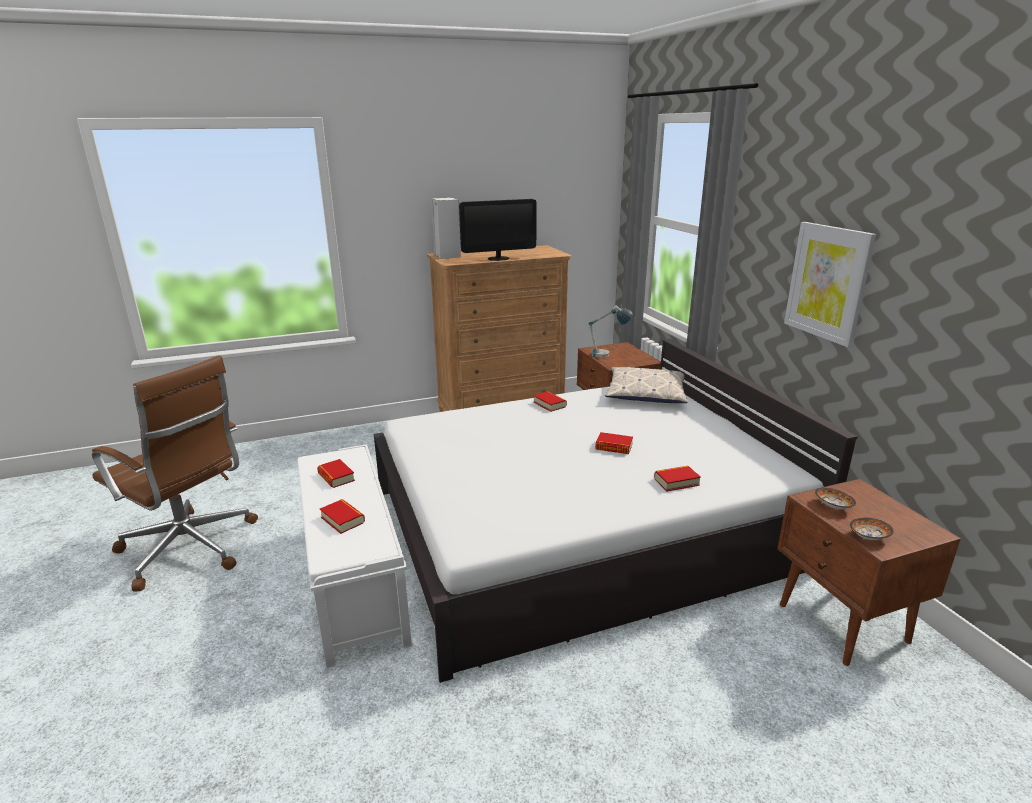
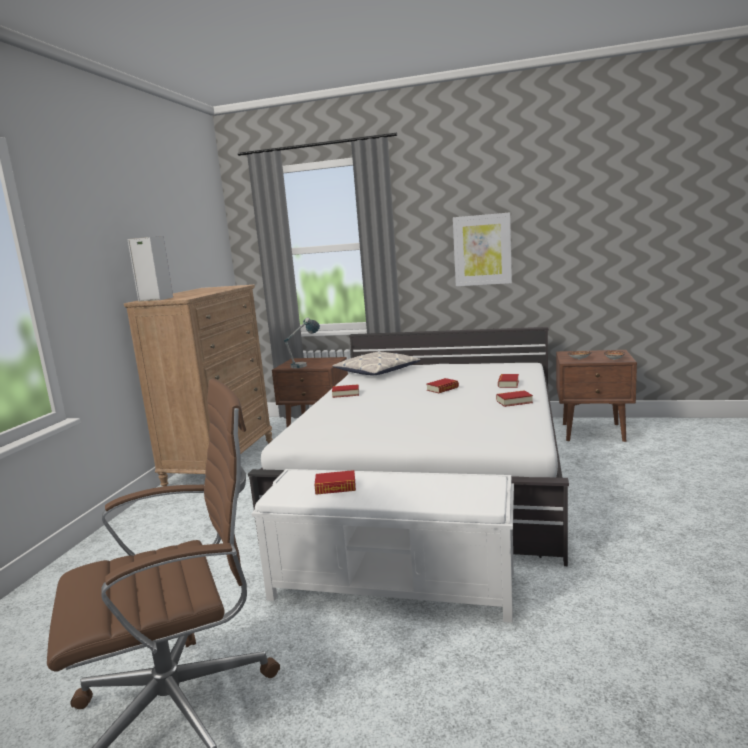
camera: 55 degrees left, 10 degrees down
(342, 520) = (424, 491): book -> book (514, 402)
(498, 258) = (211, 292): monitor -> none

